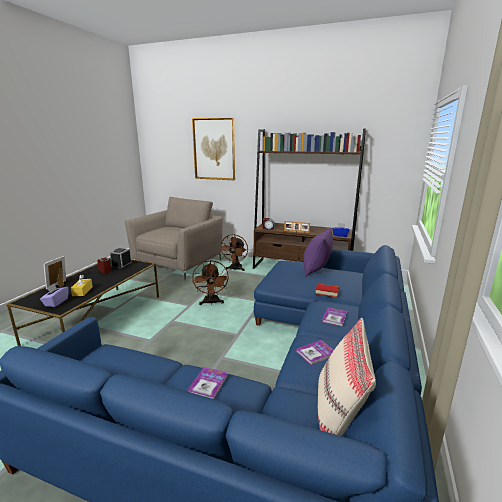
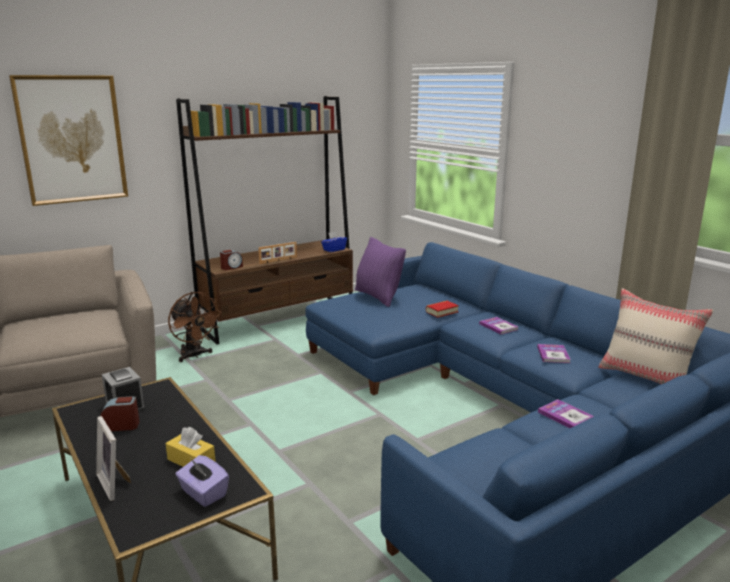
camera: 55 degrees left, 0 degrees up
(211, 303) = (271, 405): brown fan -> none

